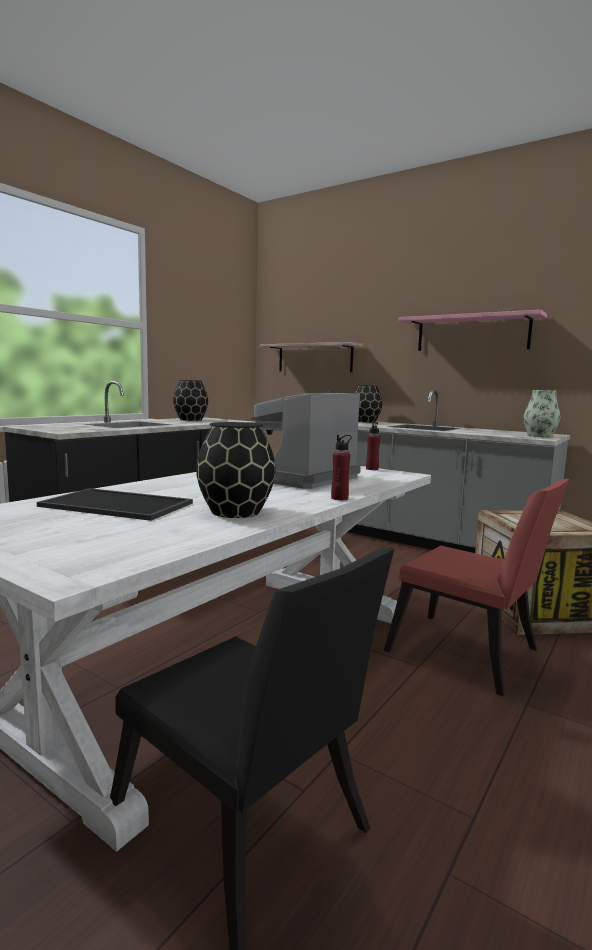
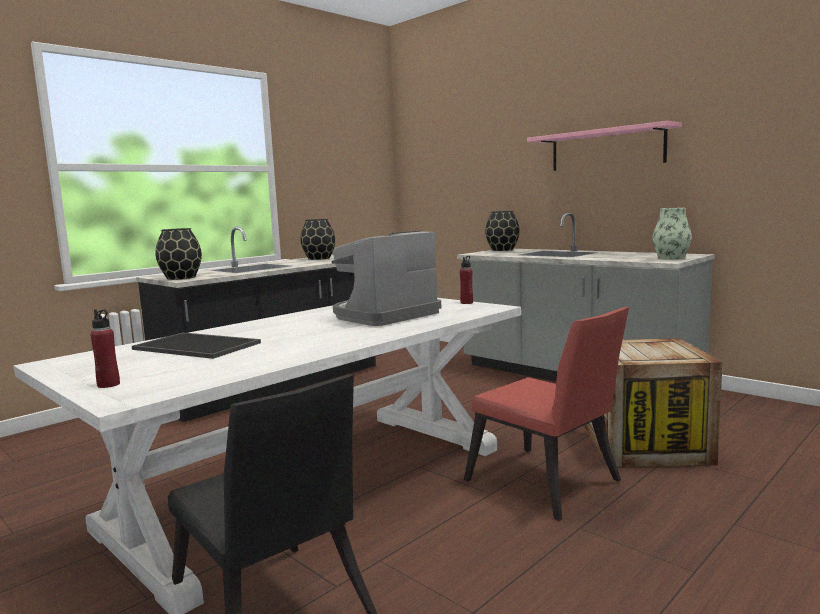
camera: 10 degrees right, 0 degrees up
(235, 512) = (290, 349): black vase -> black vase (181, 278)
(314, 358) = (453, 184): shelf -> none
(339, 498) = (397, 334): red bottle -> red bottle (108, 384)

